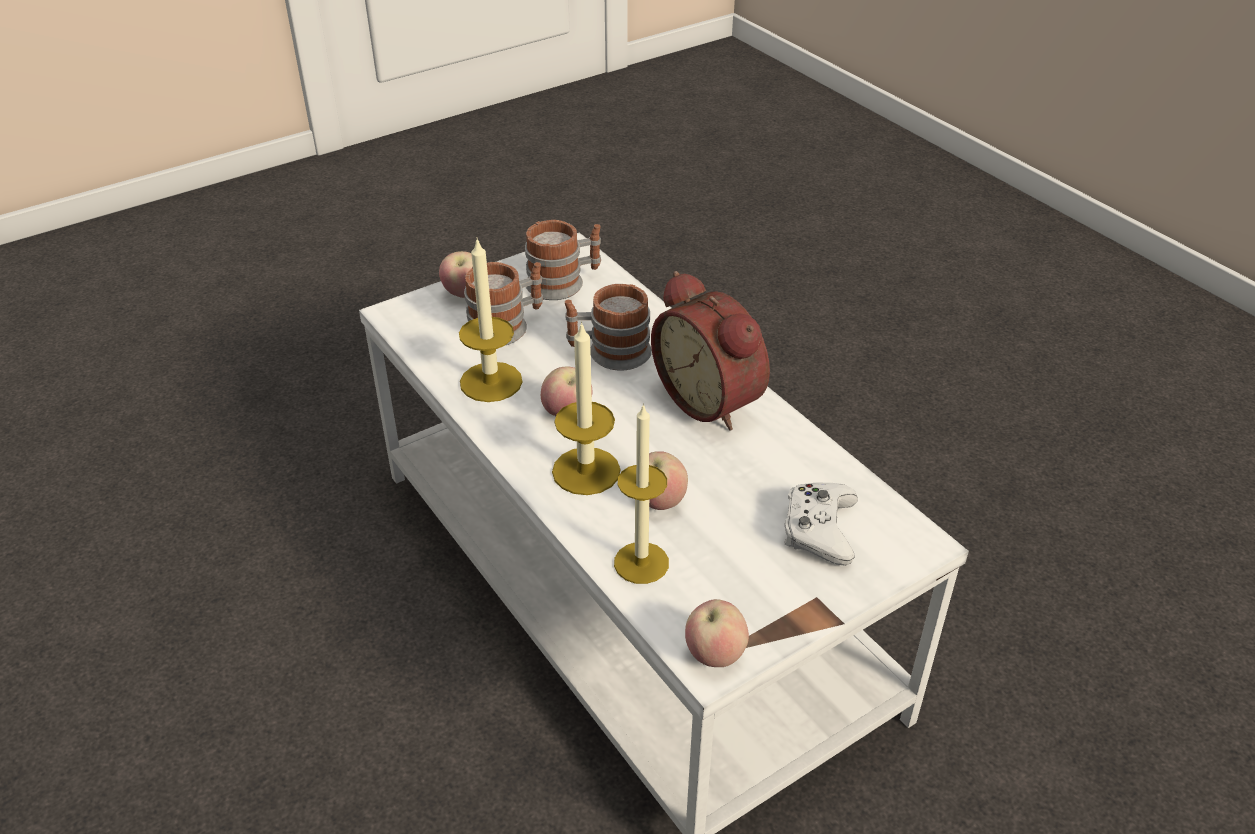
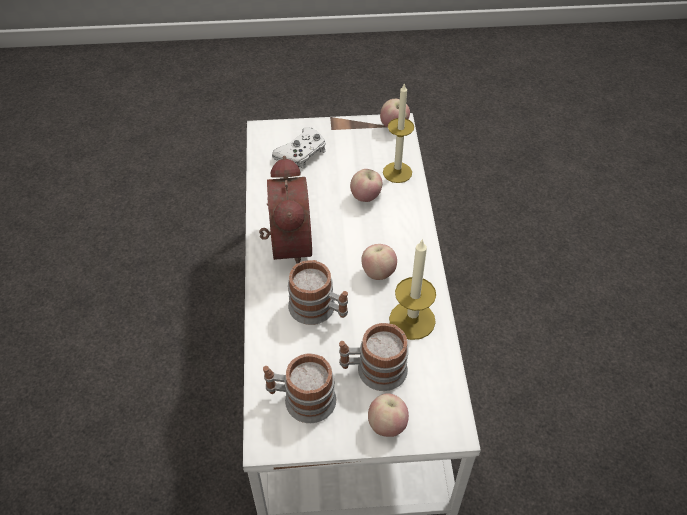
camera: 150 degrees left, 10 degrees up
(586, 471) = (392, 230): candle -> none

